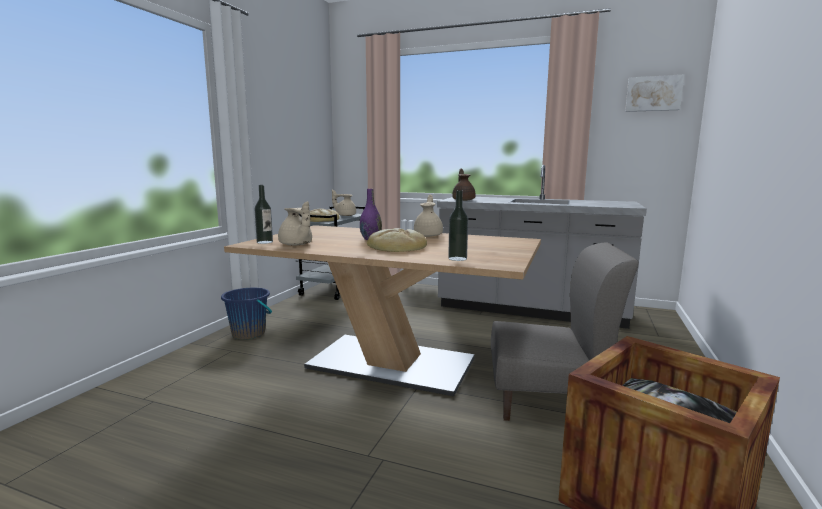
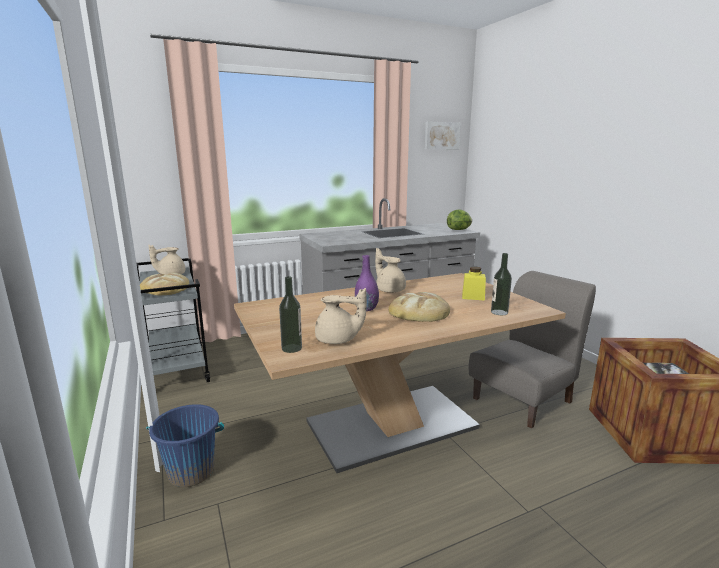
camera: 45 degrees left, 5 degrees up
(463, 200) = (339, 241): brown teapot -> none
(478, 249) = (473, 297): none -> yellow jar
(628, 205) = (459, 230): none -> lettuce

